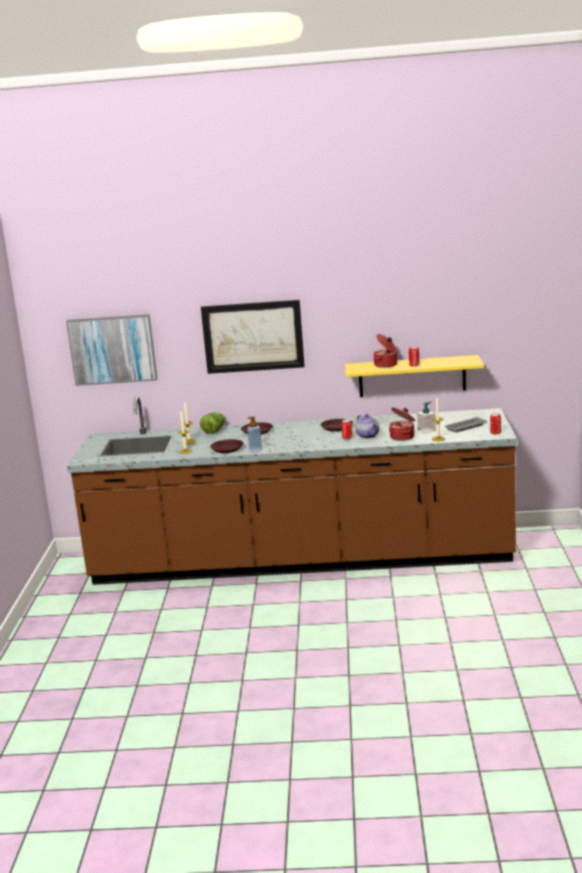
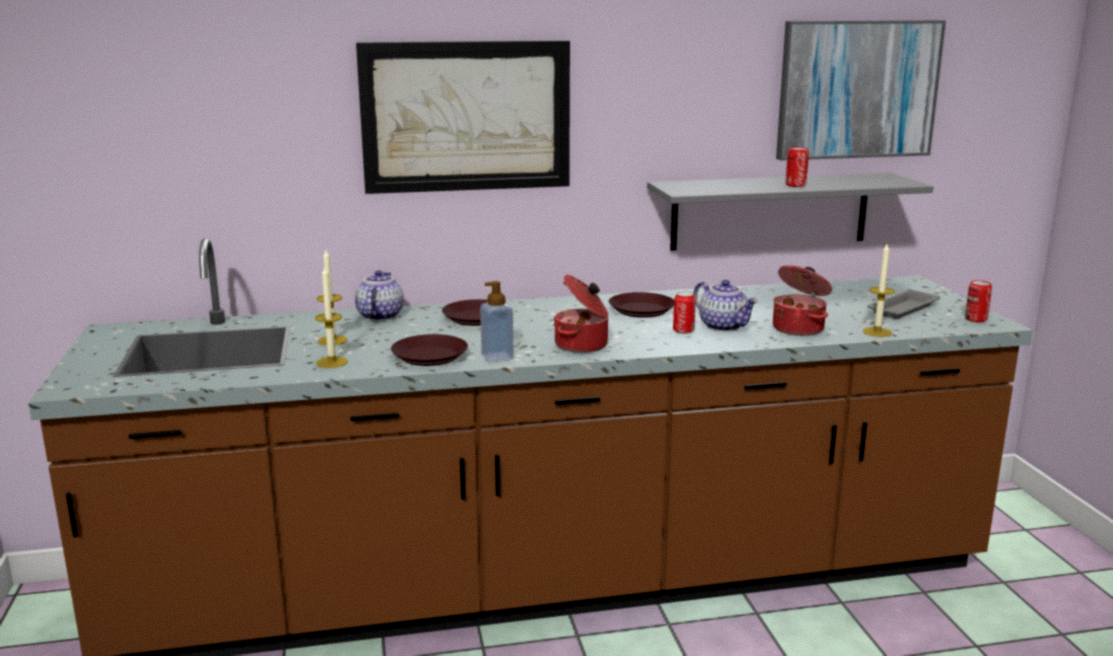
camera: 15 degrees left, 0 degrees up
(112, 349) = (147, 132): picture -> picture (857, 89)
(214, 430) = (379, 316): lettuce -> teapot
(386, 365) = (737, 184): cooking pot -> cooking pot (582, 345)
(412, 376) = (770, 211): yellow shelf -> grey shelf
(426, 430) = (833, 316): soap dispenser -> none

